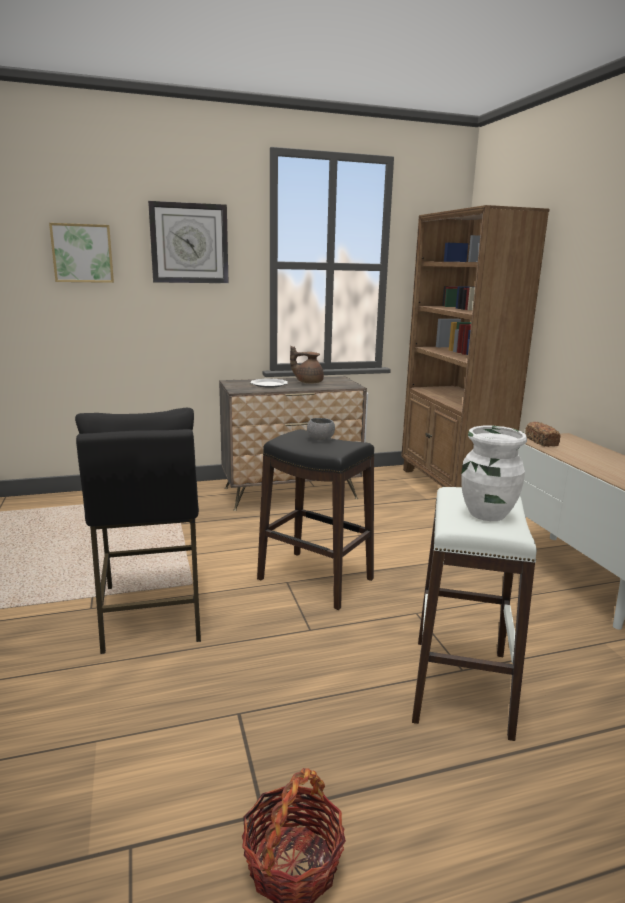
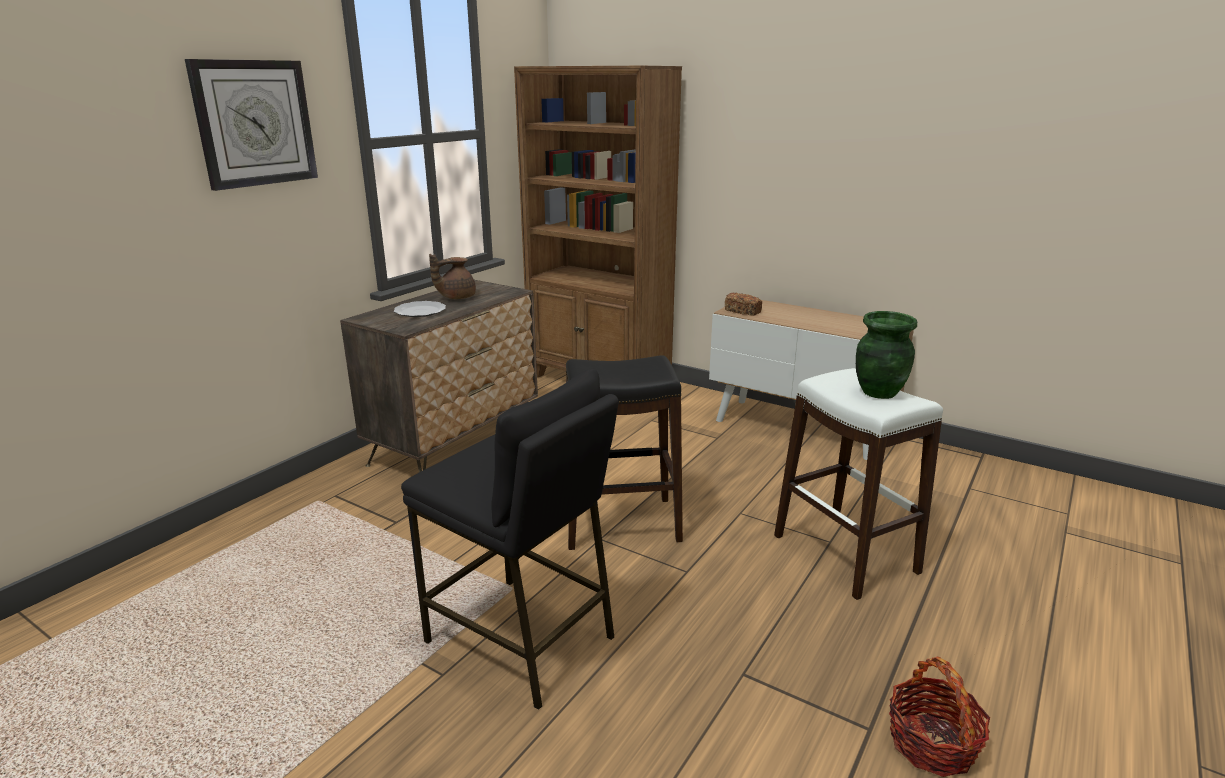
camera: 40 degrees left, 5 degrees up
(82, 253) = (89, 156): picture -> none
(320, 439) = (616, 365): grey bowl -> none
(486, 514) = (878, 392): white vase -> green vase

